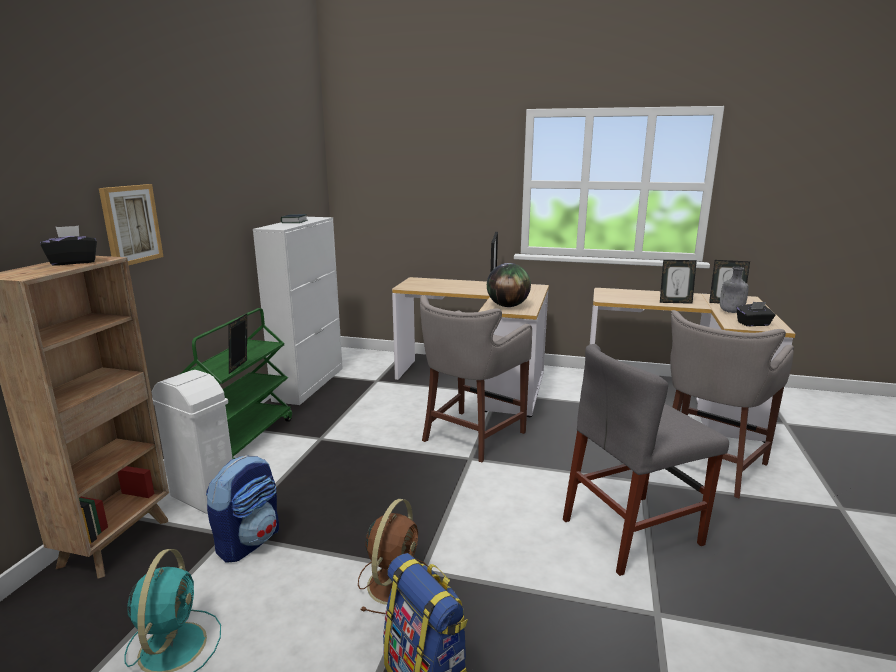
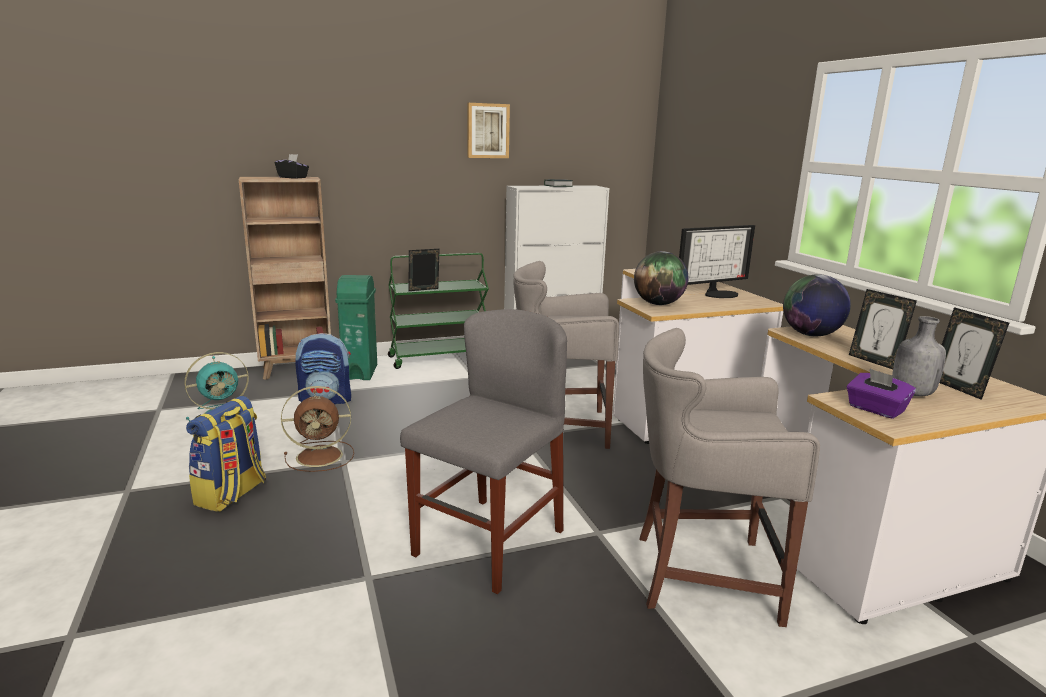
camera: 55 degrees right, 0 degrees up
(130, 224) = (369, 163): picture -> picture (488, 131)
(204, 496) = (360, 372): white trash can -> green trash can
(616, 298) = (810, 335): none -> globe
(632, 532) = (489, 542): grey chair -> grey chair turned 90 degrees clockwise
(753, 324) = (875, 409): black tissue box -> purple tissue box

